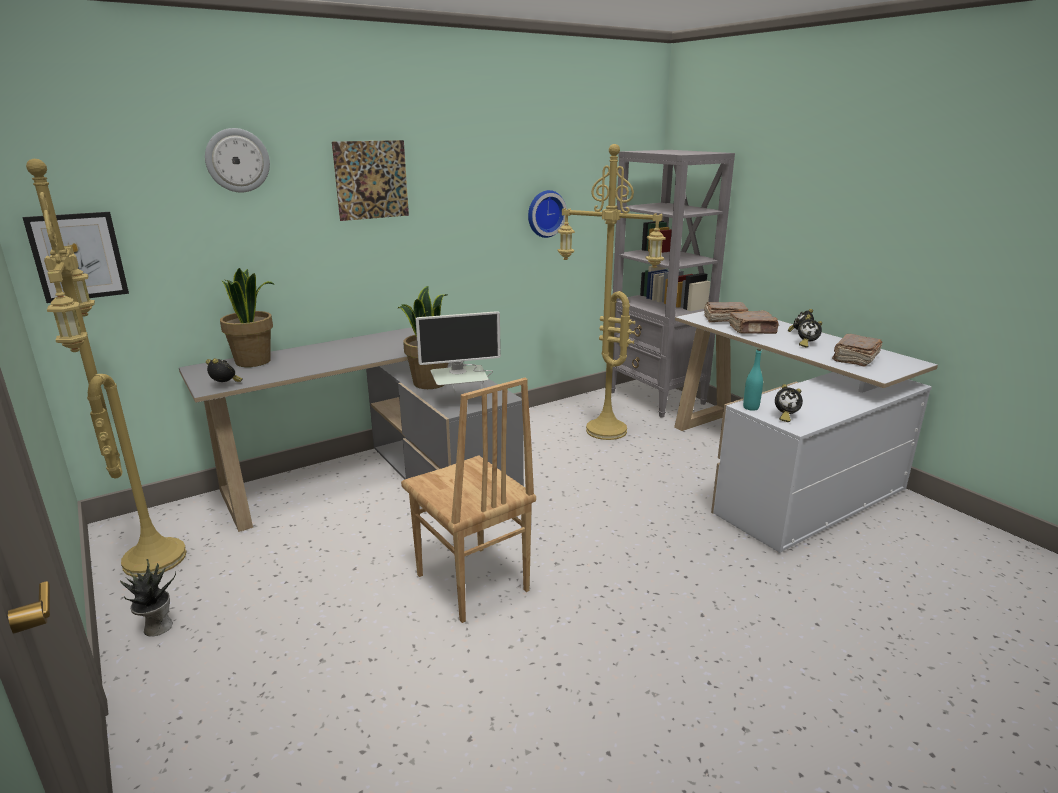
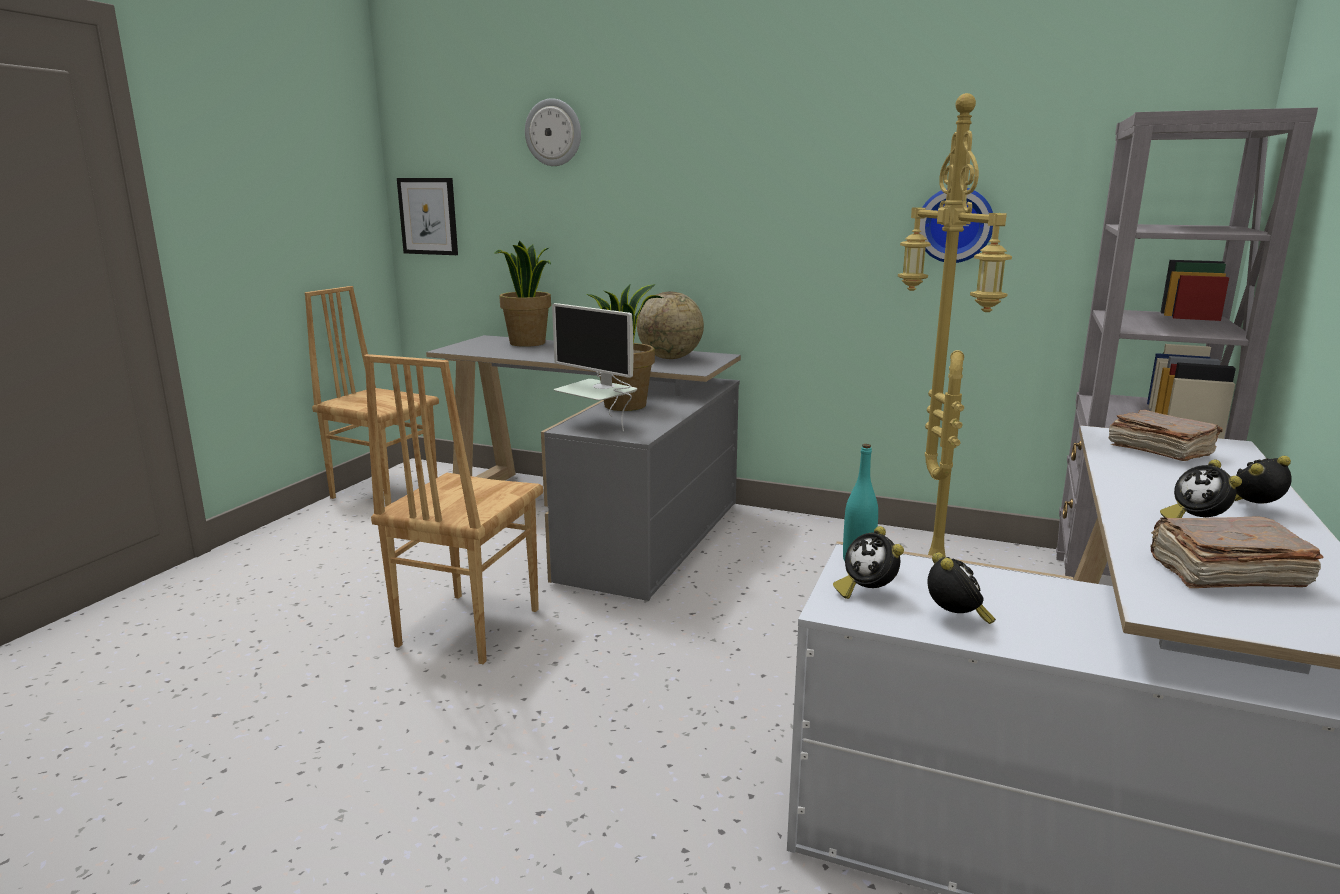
camera: 55 degrees right, 5 degrees down
(150, 559) = (385, 492): yellow floor lamp -> brown chair
(156, 627) = (302, 530): potted plant -> none
(225, 385) = (462, 350): alarm clock -> alarm clock (955, 619)
(371, 180) = (689, 159): picture -> none
(400, 340) = (670, 358): none -> globe
(753, 330) = (1155, 476): brown book -> none

